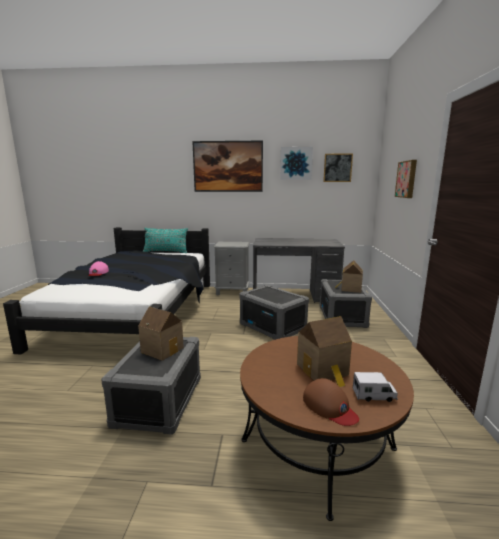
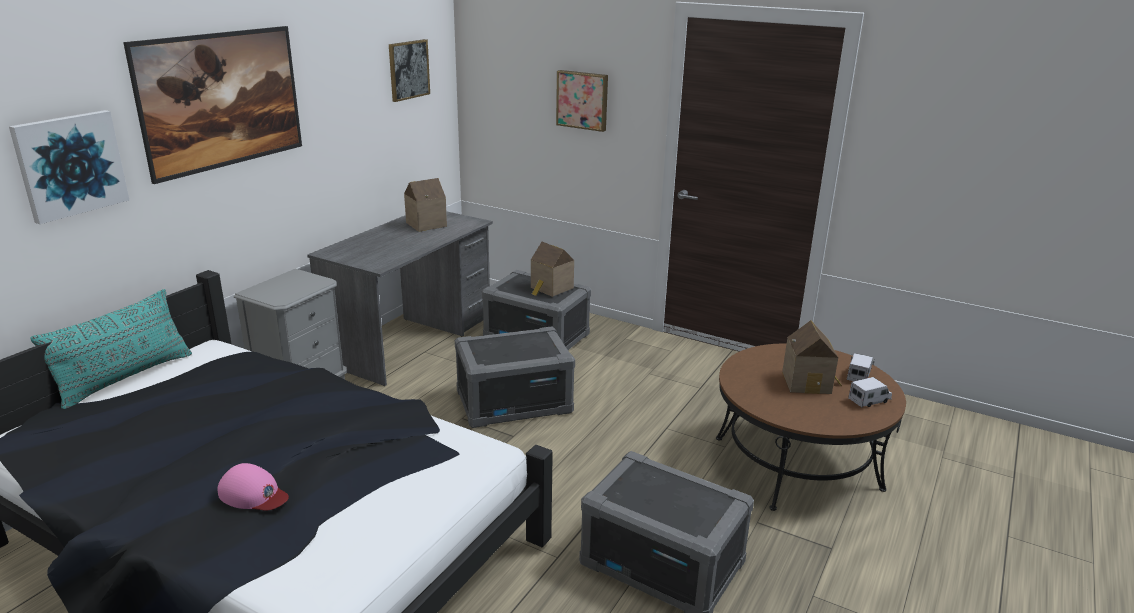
camera: 65 degrees left, 10 degrees up
(163, 349) = (654, 487): toy house -> toy house (425, 224)
(296, 163) = (348, 71): picture -> picture (70, 165)
(329, 406) = (869, 400): brown cap -> toy truck

